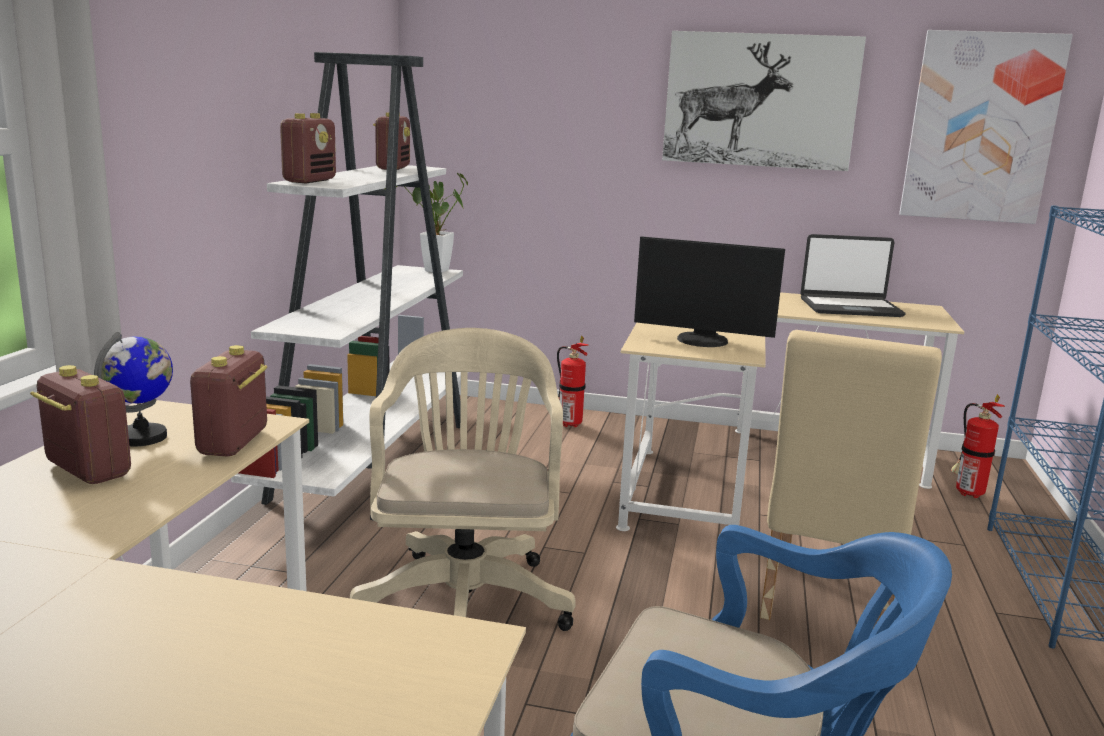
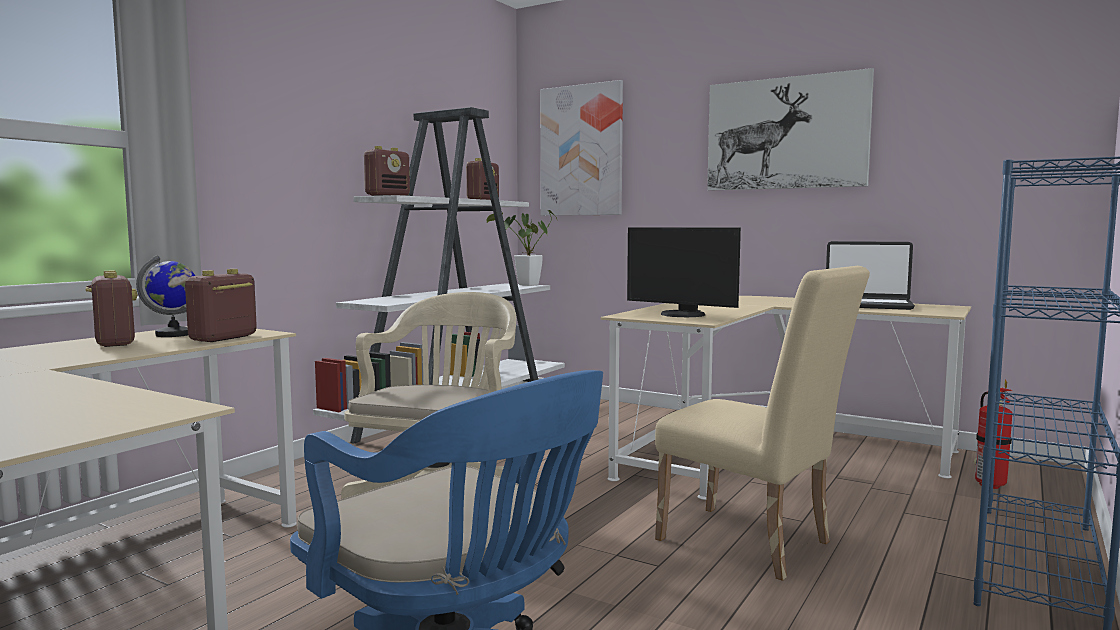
camera: 20 degrees right, 10 degrees down
(568, 424) = (632, 414): fire extinguisher -> none
(825, 603) = (754, 545): beige chair -> beige chair turned 90 degrees counterclockwise
(981, 128) = (993, 136): picture -> picture (581, 151)

